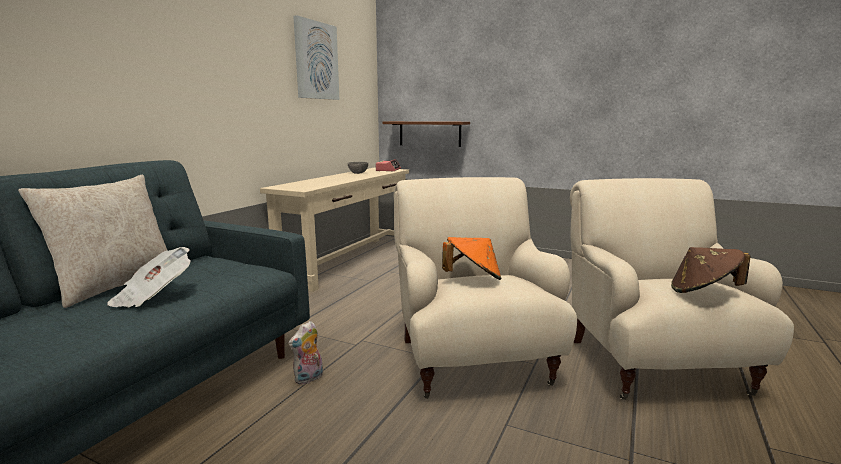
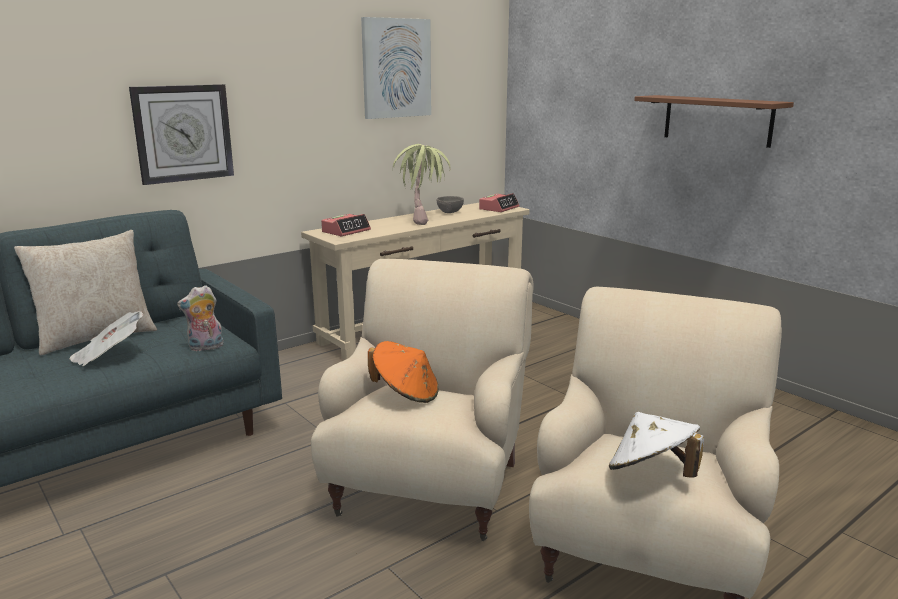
camera: 25 degrees right, 5 degrees up
(164, 93) = (183, 133): none -> wall clock
(298, 185) = (346, 231): none -> alarm clock
(309, 379) = (253, 464): plush toy -> plush toy (205, 347)
(347, 177) = (423, 220): none -> potted plant
(429, 133) = (563, 160): brown shelf -> brown shelf (717, 120)
(703, 292) = (651, 474): brown hat -> white hat

